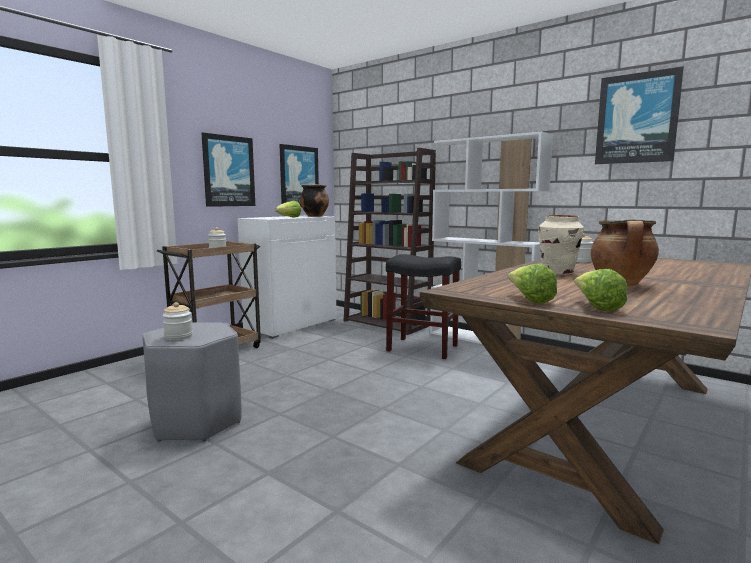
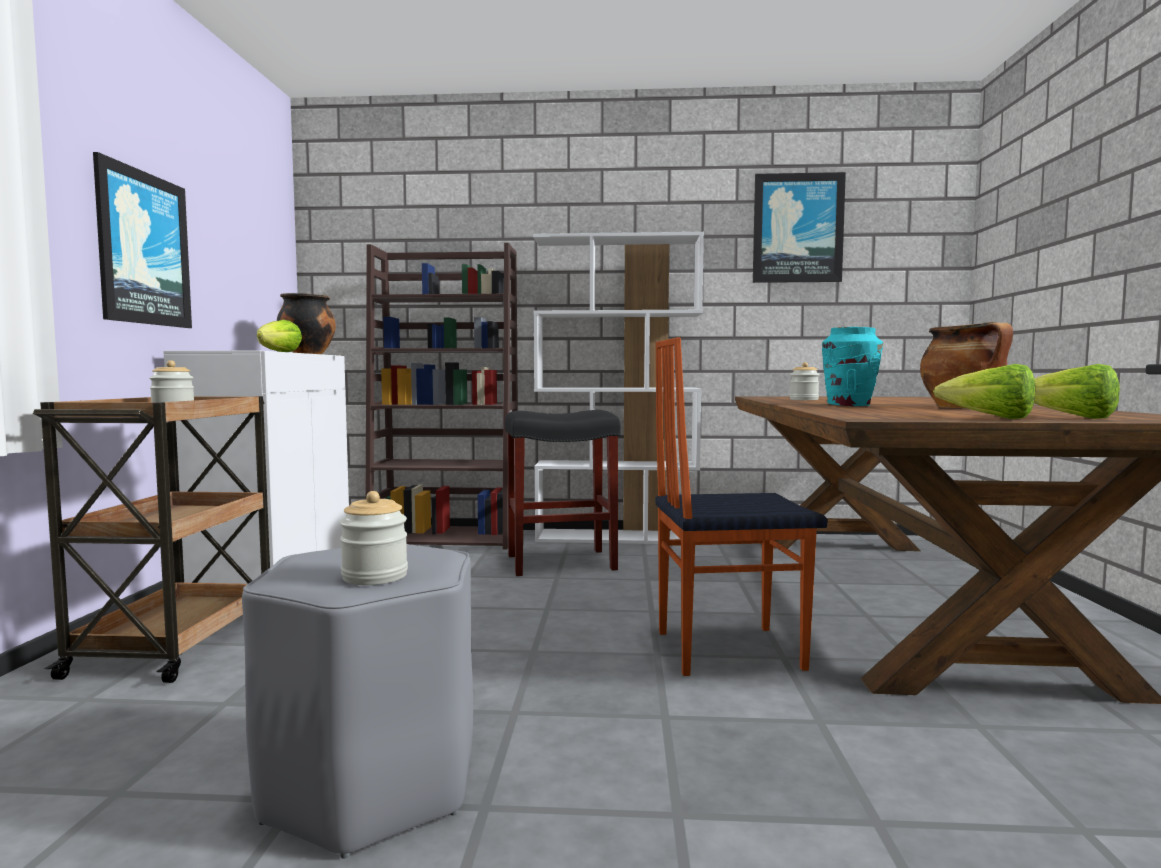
camera: 35 degrees left, 5 degrees down
(299, 177) = (253, 281): picture -> none
(421, 416) = (726, 649): none -> chair
(557, 272) = (849, 405): beige vase -> turquoise vase

